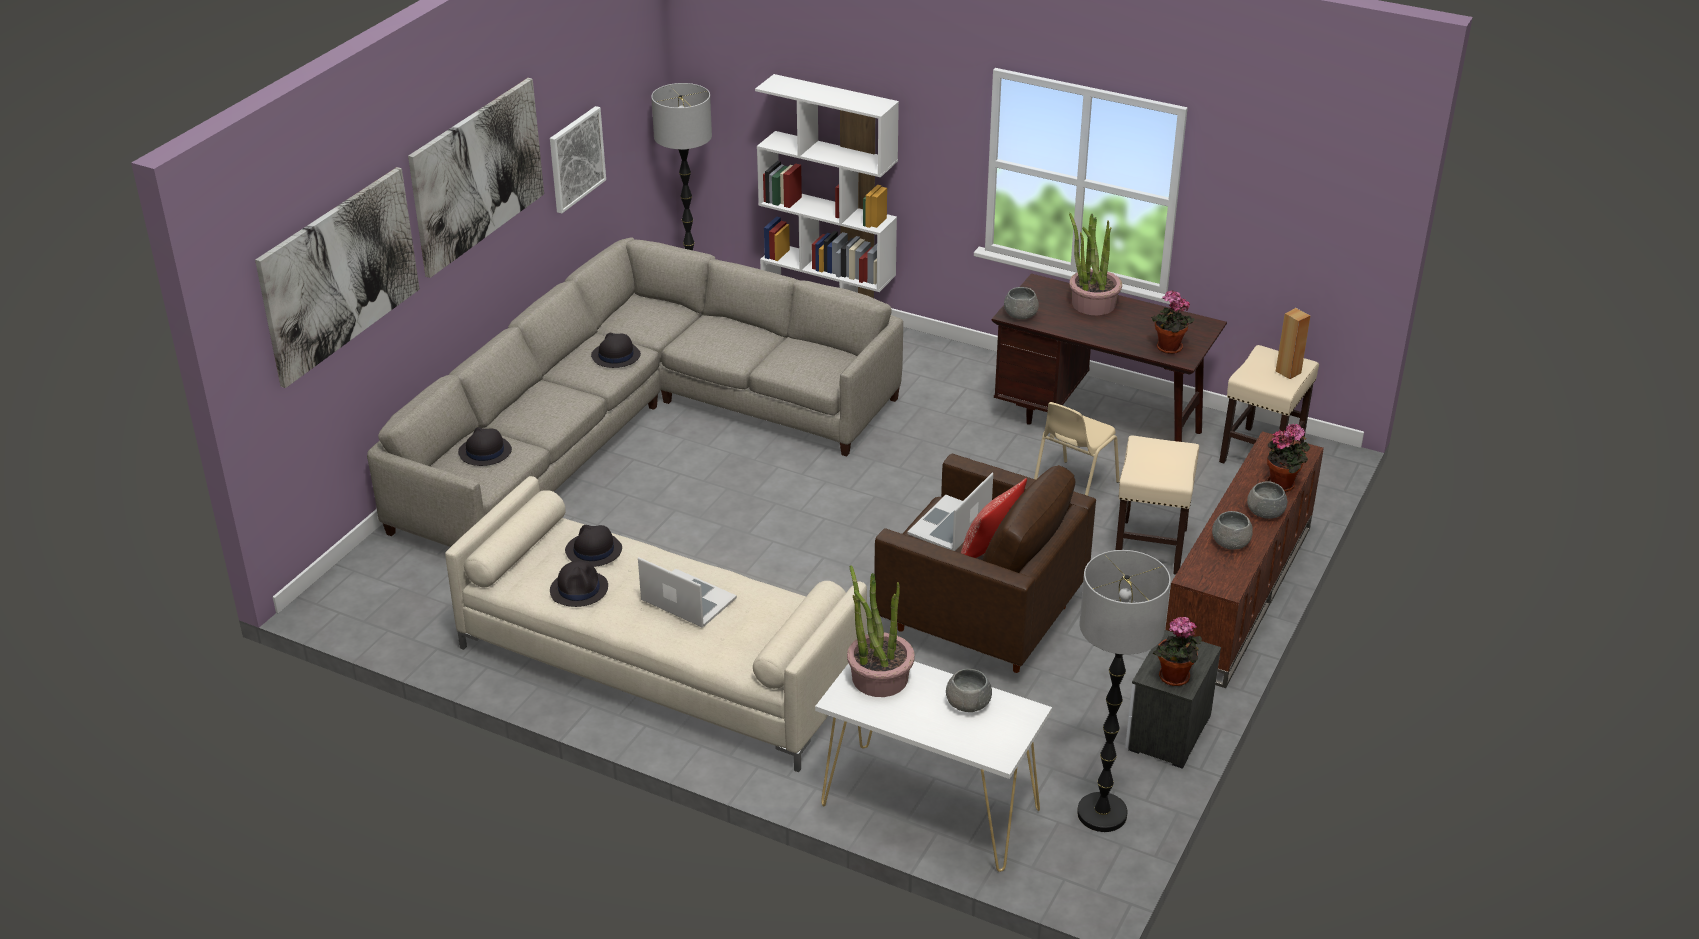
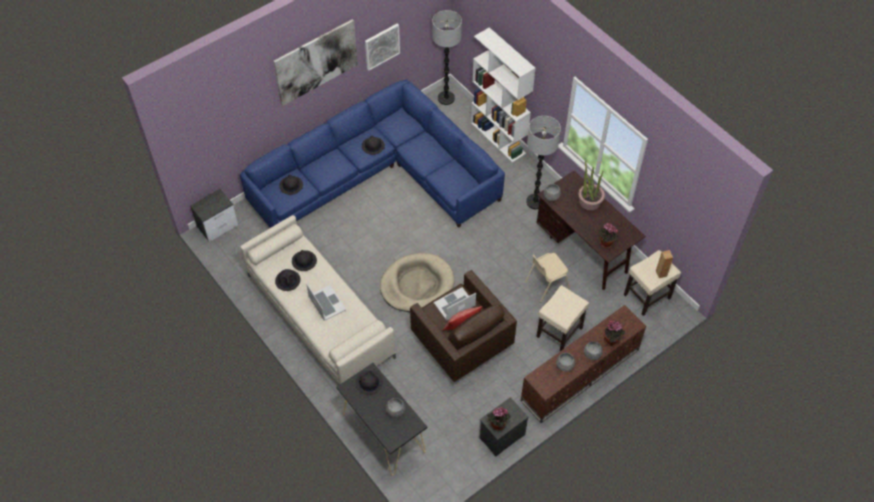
camera: 25 degrees right, 20 degrees up
(339, 274) = (229, 110): picture -> none
(341, 589) = (218, 226): none -> nightstand
(636, 425) = (379, 175): grey sofa -> blue sofa
(828, 559) = (417, 285): none -> beige dog bed
(879, 678) = (369, 383): potted plant -> black hat
(929, 807) = (383, 432): white console table -> black console table
(1102, 814) = (448, 465): floor lamp -> floor lamp (535, 202)

